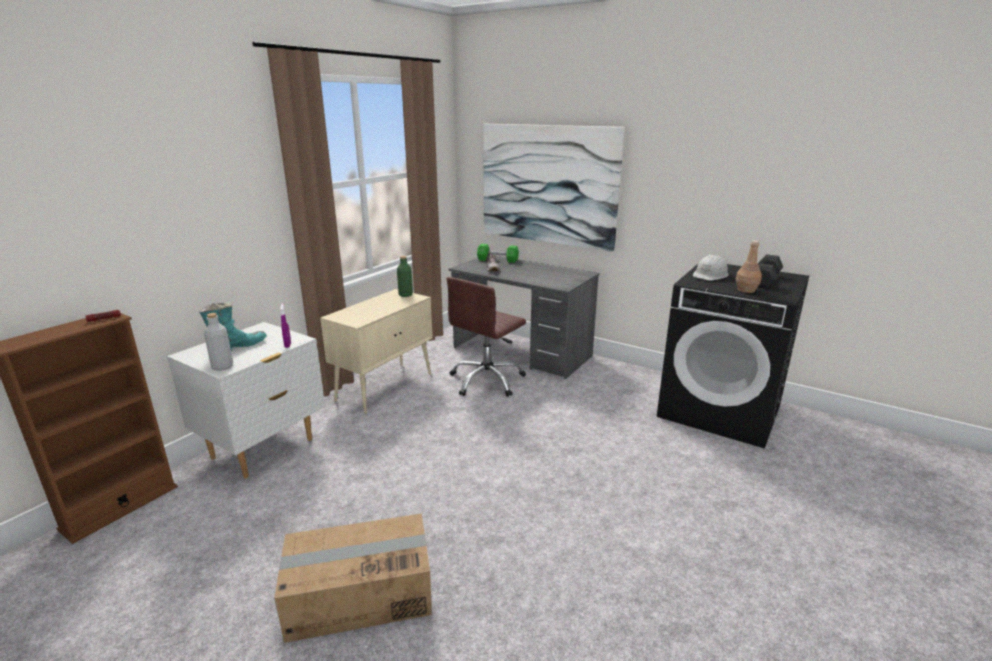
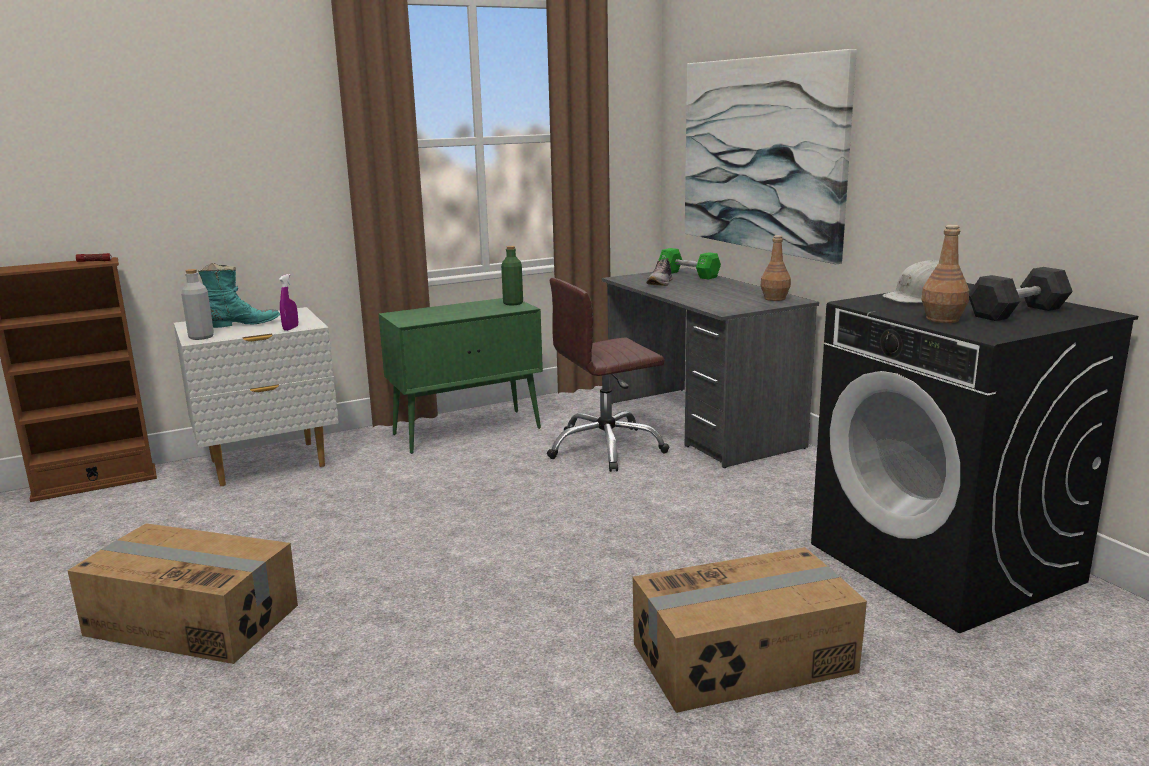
camera: 30 degrees right, 5 degrees down
(385, 387) = (468, 431): beige cabinet -> green cabinet
(574, 274) = (775, 299): none -> brown bottle
(699, 496) = (744, 659): none -> cardboard box

